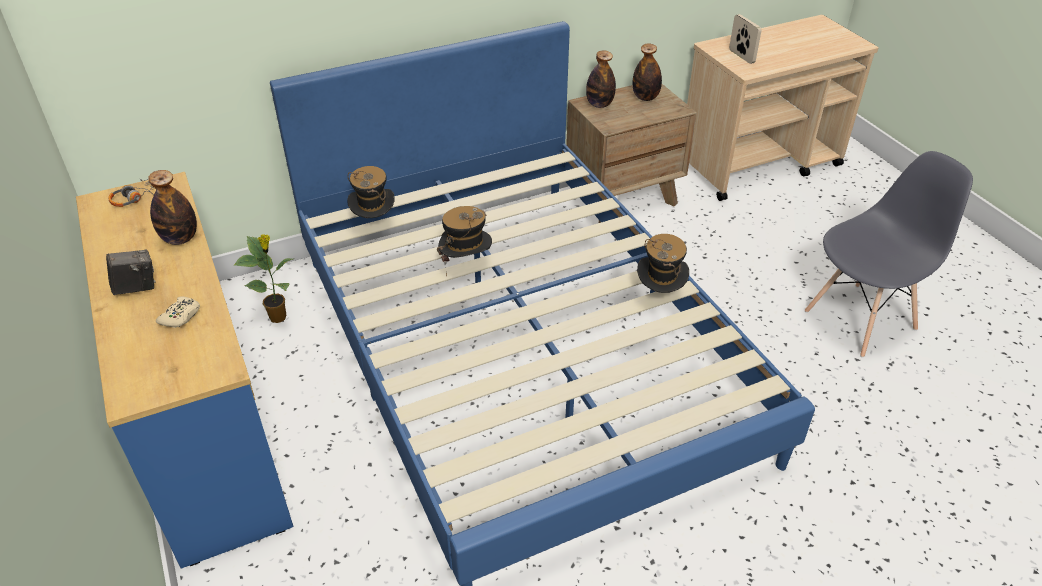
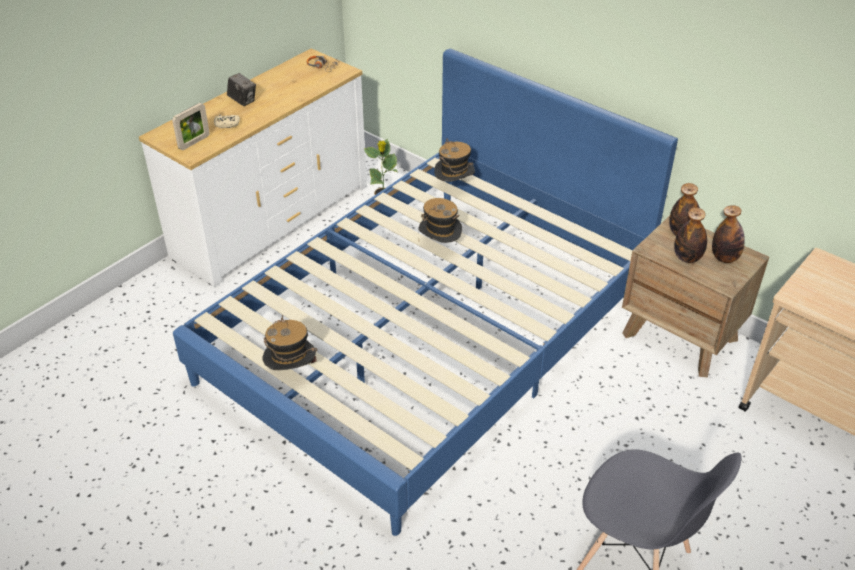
camera: 65 degrees right, 0 degrees up
(180, 238) = (294, 96): bottle -> bottle (687, 258)
(207, 428) = (271, 220): blue dresser -> white dresser
(659, 294) = (478, 362): hat -> hat (291, 372)
(741, 56) = (823, 285): picture frame -> picture frame (194, 142)

